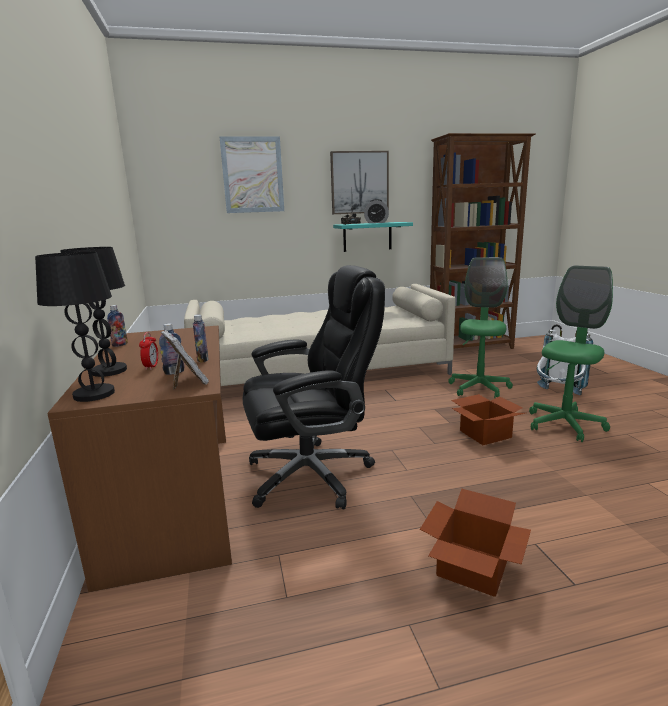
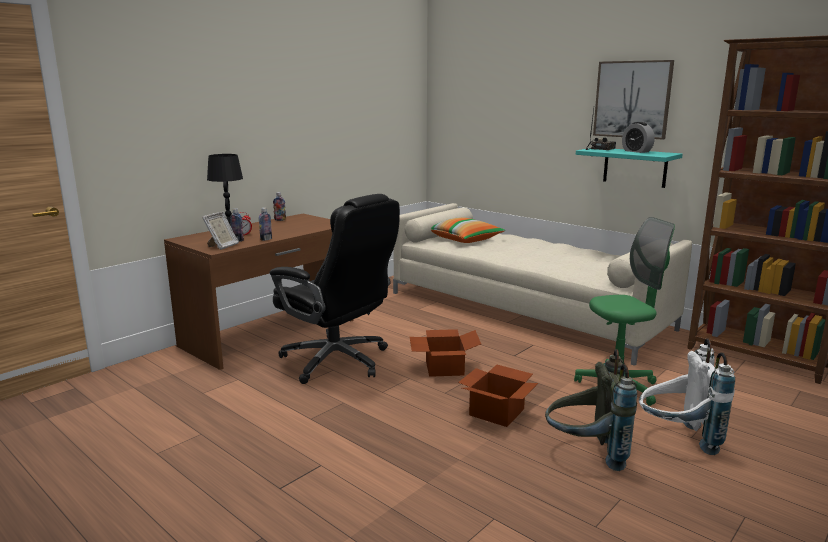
camera: 55 degrees right, 0 degrees up
(94, 394) = (192, 238): black table lamp -> none
(250, 327) = (465, 240): none -> pillow
(252, 175) = (520, 87): picture -> none
(470, 568) = (269, 443): cardboard box -> cardboard box (443, 367)
(564, 425) = (586, 453): green office chair -> grey backpack

